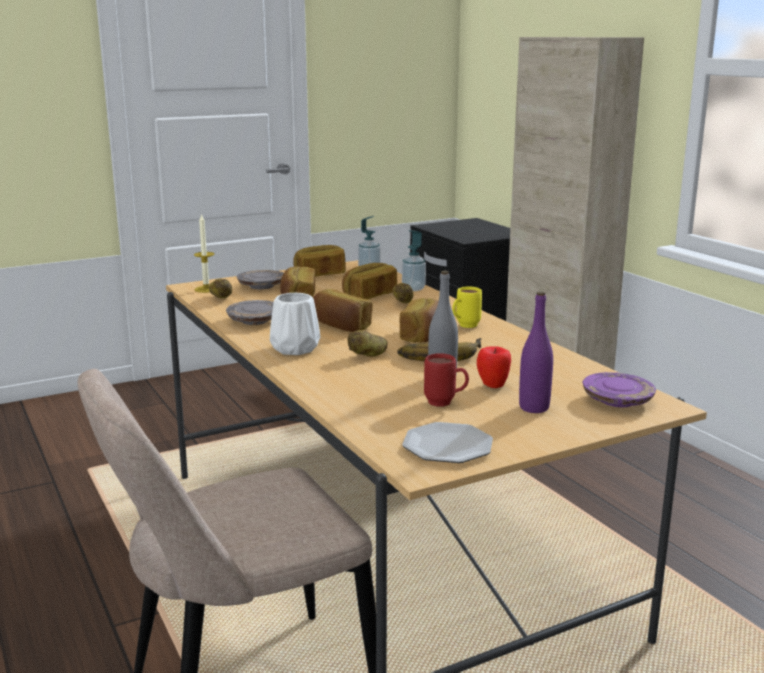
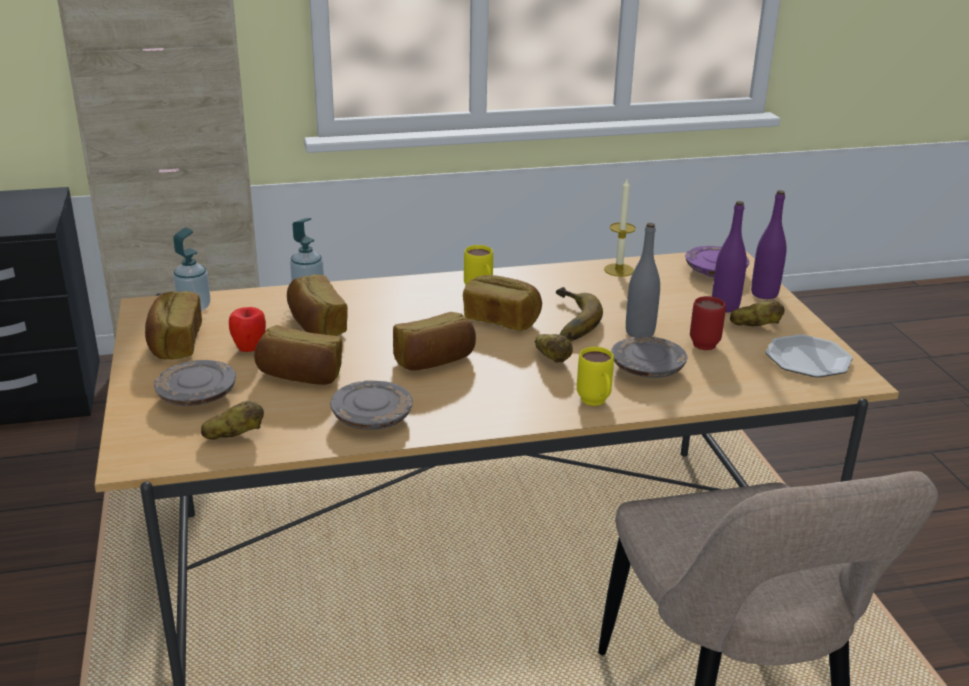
camera: 75 degrees left, 10 degrees up
(206, 289) = (165, 445): candle -> candle (619, 270)
(295, 348) = (506, 400): white vase -> none
(306, 372) = (596, 403): none -> yellow mug
(375, 384) = (647, 369): none -> grey plate
(403, 303) = (367, 310): potato -> potato (755, 326)
(493, 386) = (667, 313): apple -> apple (249, 349)
(587, 424) = (764, 294): none -> purple bottle

